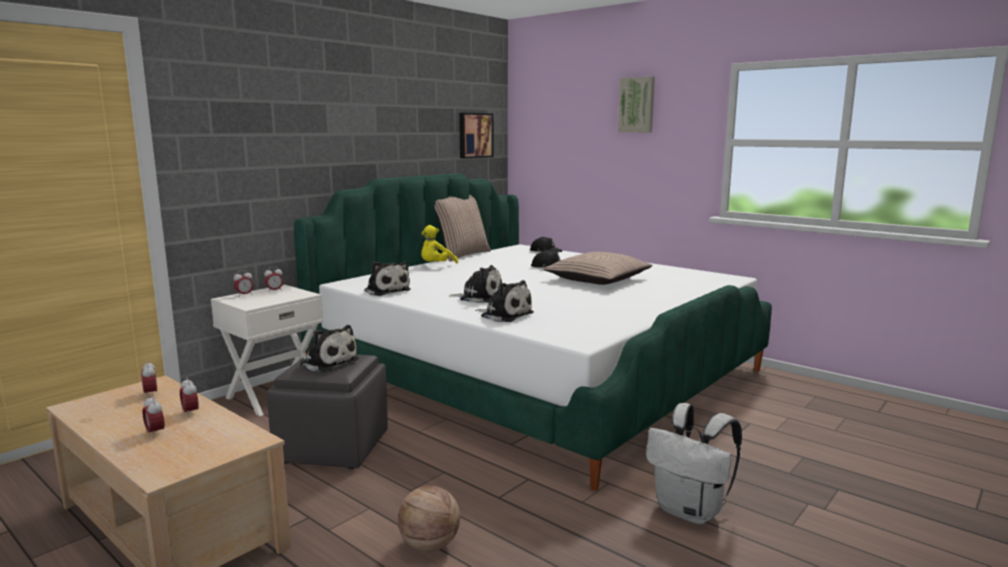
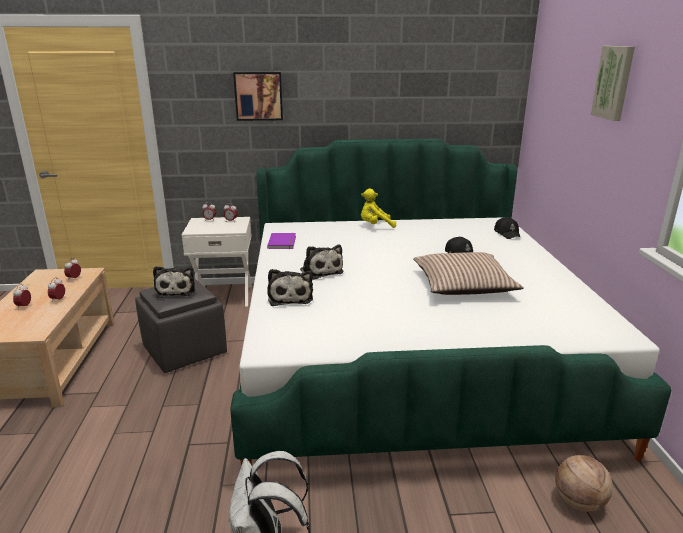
camera: 45 degrees right, 10 degrees up
(386, 291) = (283, 242): plush toy -> purple book
(429, 545) = (103, 451): basketball -> basketball (578, 502)
(461, 255) = (424, 218): pillow -> none
(474, 135) = (474, 99): picture -> picture (258, 96)

